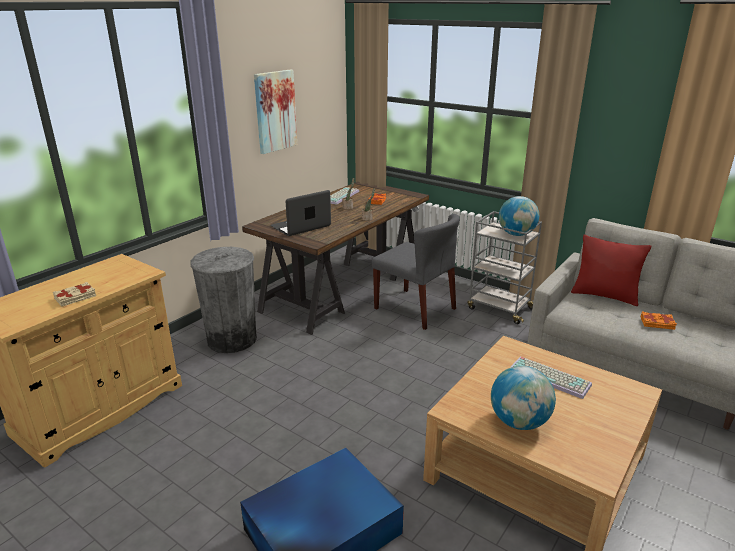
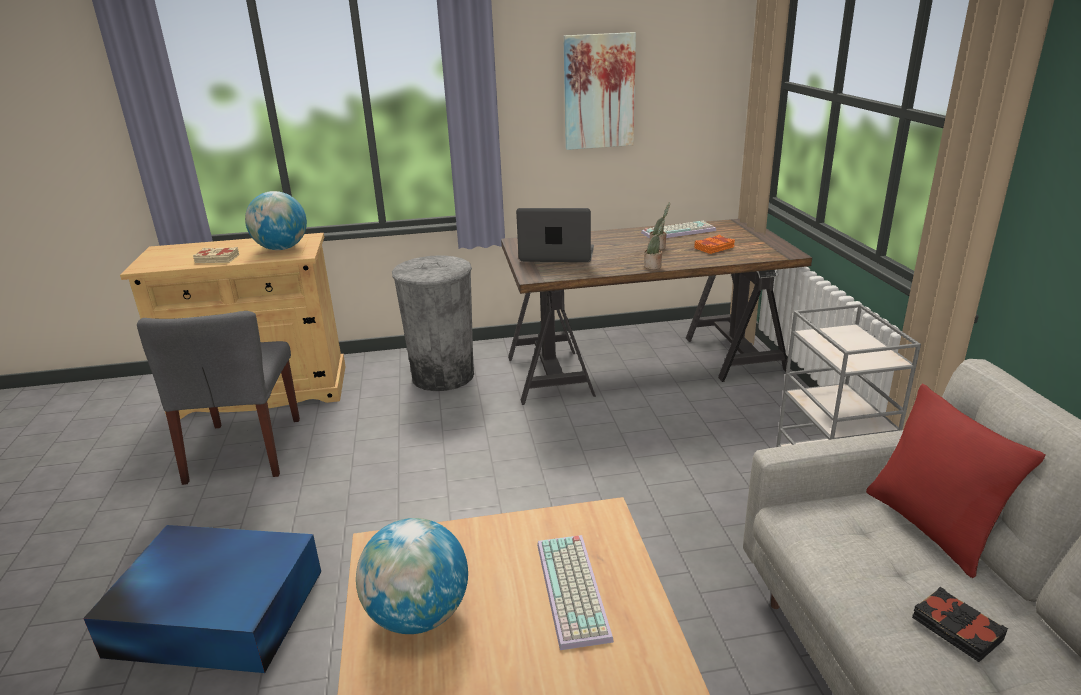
camera: 45 degrees right, 0 degrees up
(415, 308) = (693, 428): grey chair -> grey chair (245, 450)
(516, 234) = (860, 354): globe -> globe (281, 248)
(657, 323) = (956, 629): orange book -> black book

